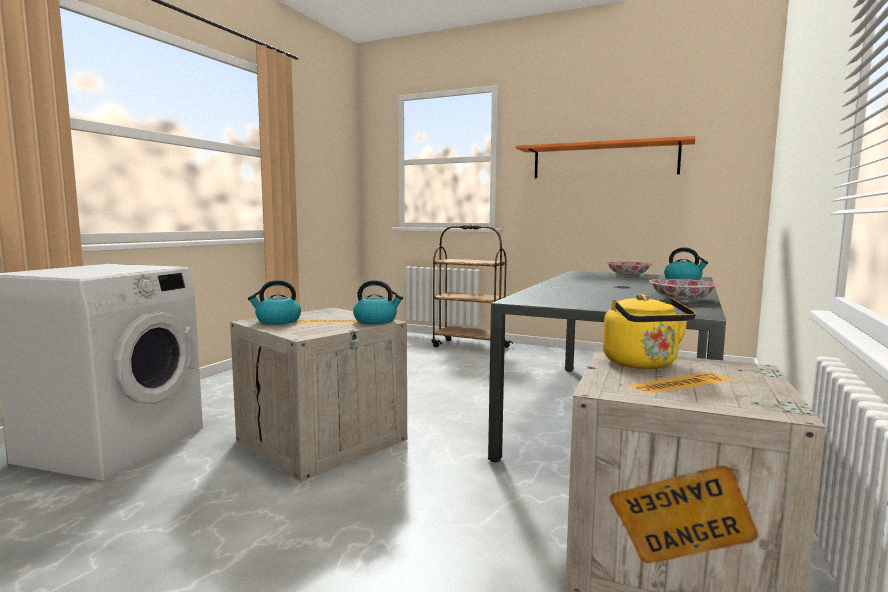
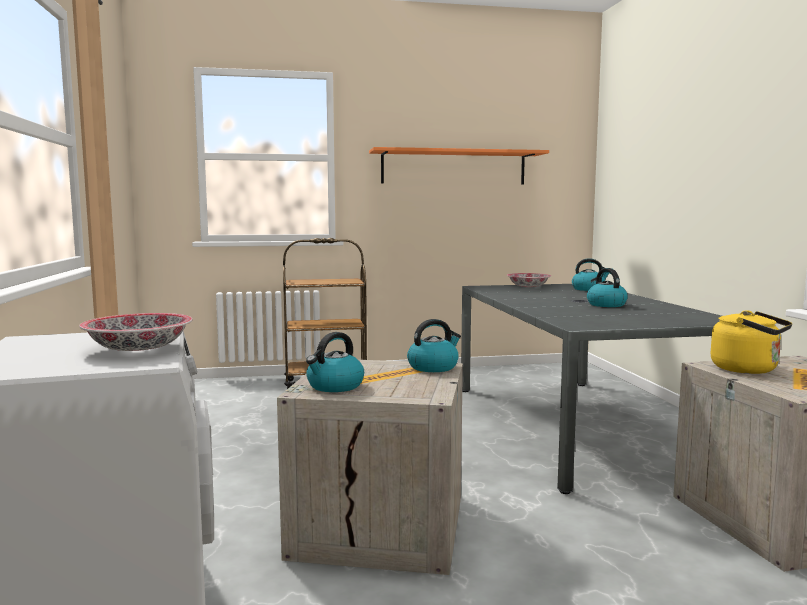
camera: 35 degrees left, 0 degrees up
(632, 291) = (605, 304): none -> kettle
(680, 299) = (665, 309): bowl -> bowl (138, 349)

